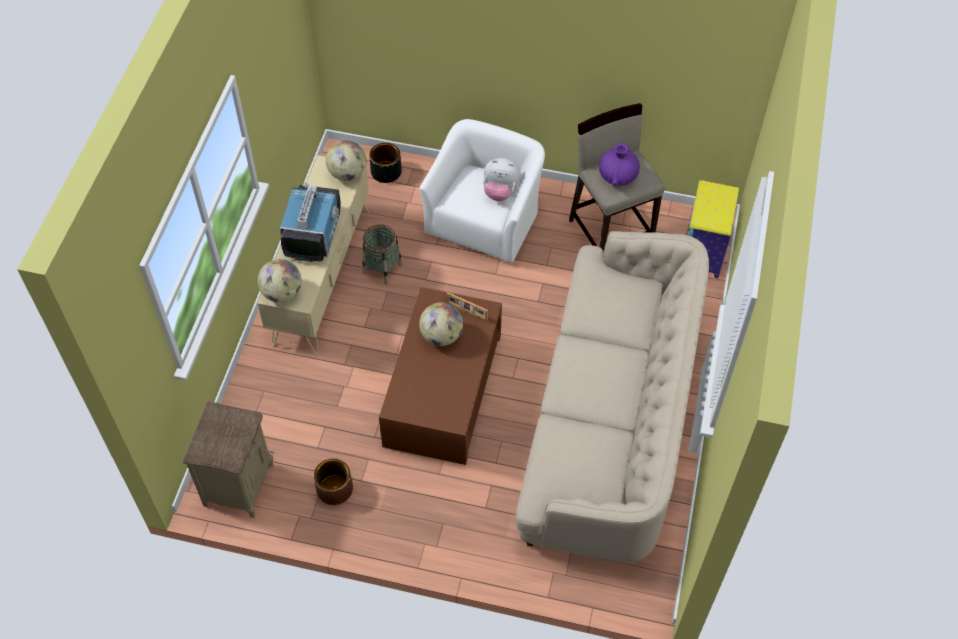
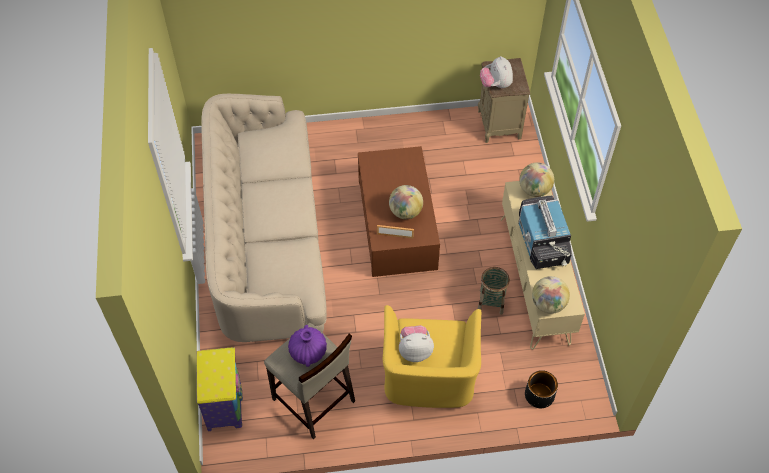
camera: 160 degrees right, 0 degrees up
(244, 427) = (495, 84): none -> plush toy
(334, 489) = (437, 140): brown planter -> none
(484, 220) = (429, 375): white armchair -> yellow armchair

